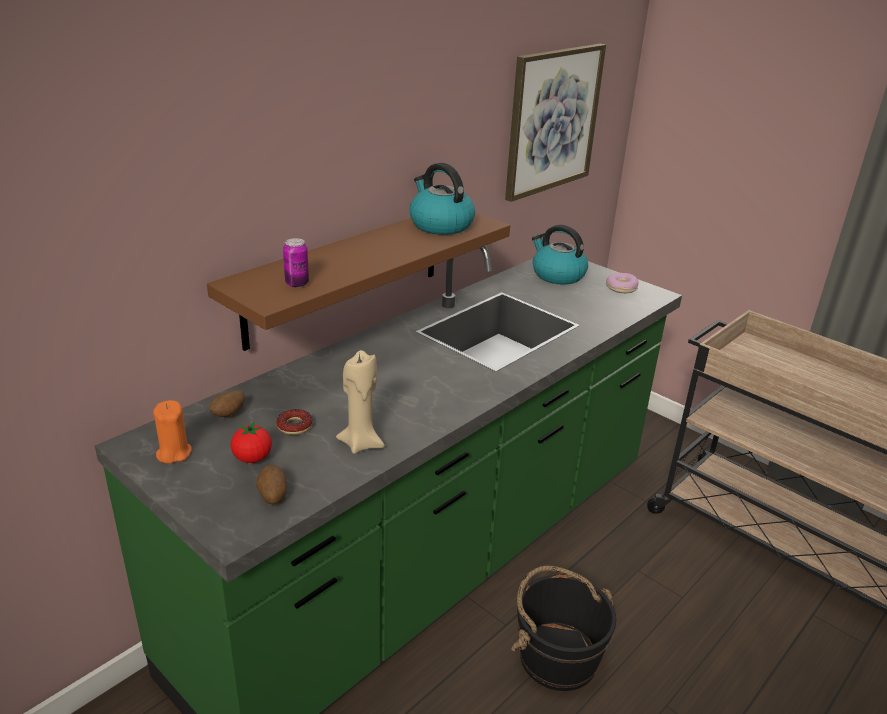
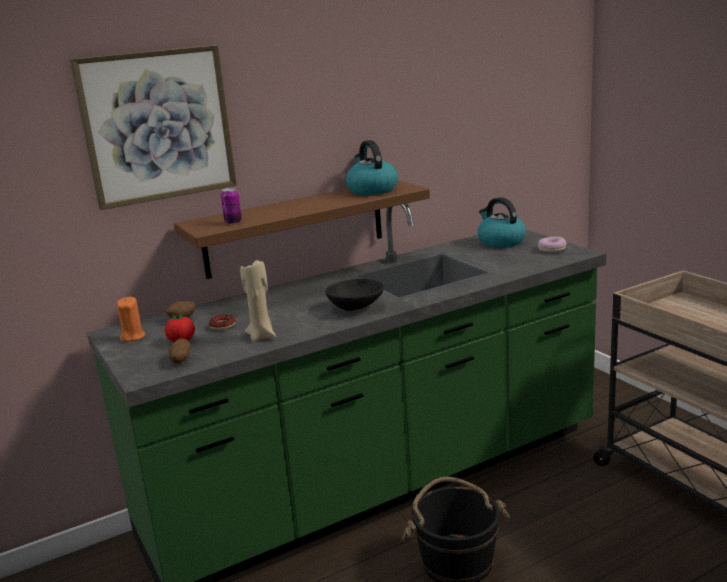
camera: 20 degrees right, 10 degrees down
(454, 387) = (357, 307): none -> black bowl
(552, 120) = (495, 113): picture -> picture (157, 126)

